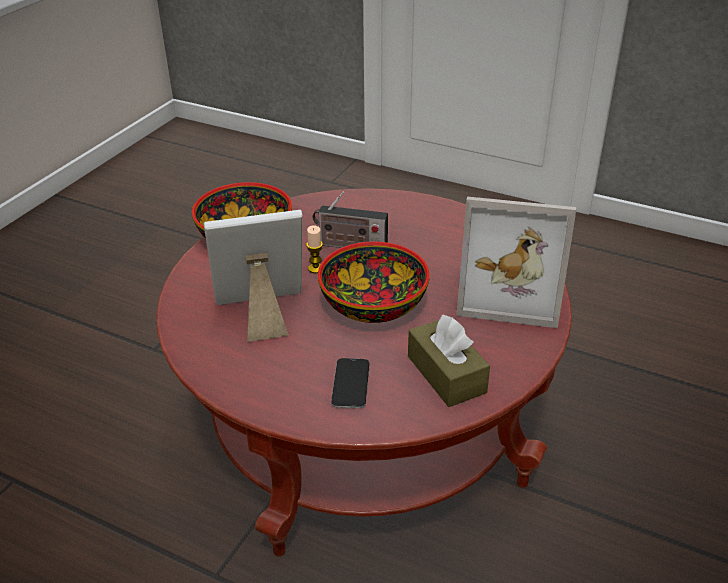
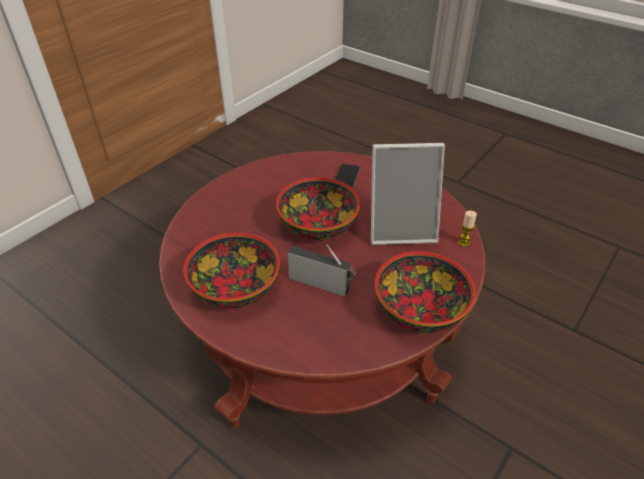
camera: 170 degrees left, 5 degrees up
(315, 268) = (356, 263): candle -> candle (464, 242)
(440, 233) = (235, 287): none -> bowl
(446, 374) = (288, 176): brown tissue box -> none
(510, 293) = (215, 221): picture frame -> none

